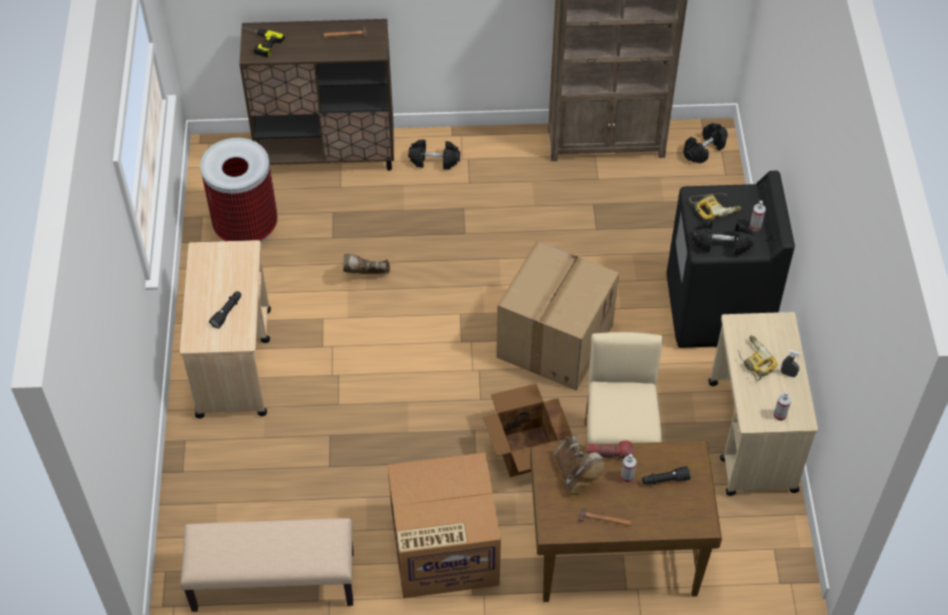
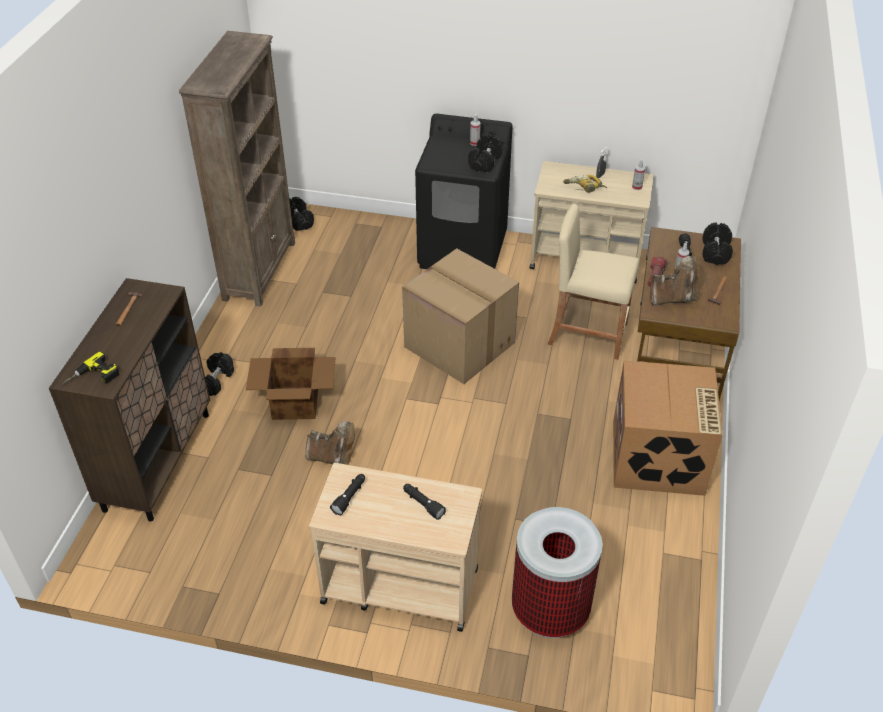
camera: 75 degrees left, 10 degrees down
(224, 261) = (350, 497): none -> black flashlight
(245, 227) = (219, 547): trash can -> trash can (550, 611)
(273, 582) = (677, 593): beige bench -> none
(365, 276) = (332, 457): brown boot -> brown boot turned 90 degrees counterclockwise
(526, 452) = (569, 385): cardboard box -> cardboard box (296, 403)
(679, 511) = (715, 252): none -> black dumbbell
(715, 208) = (447, 157): power drill -> none

